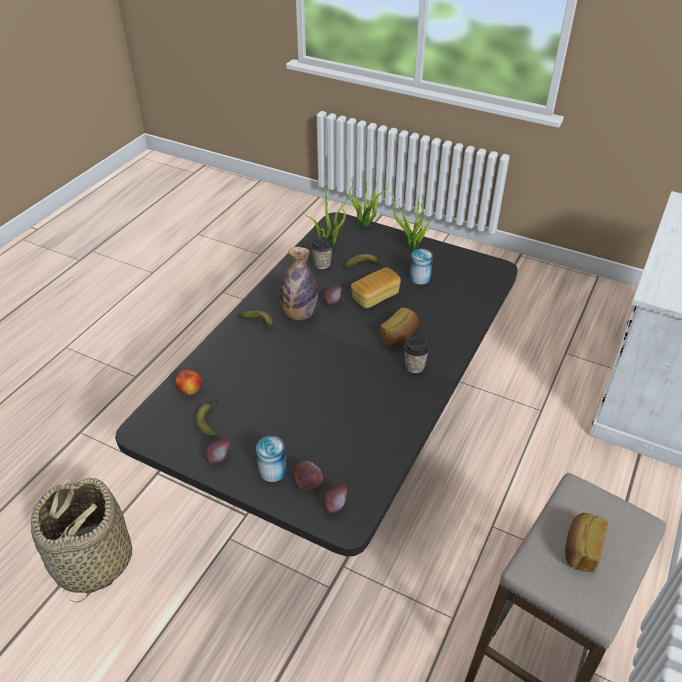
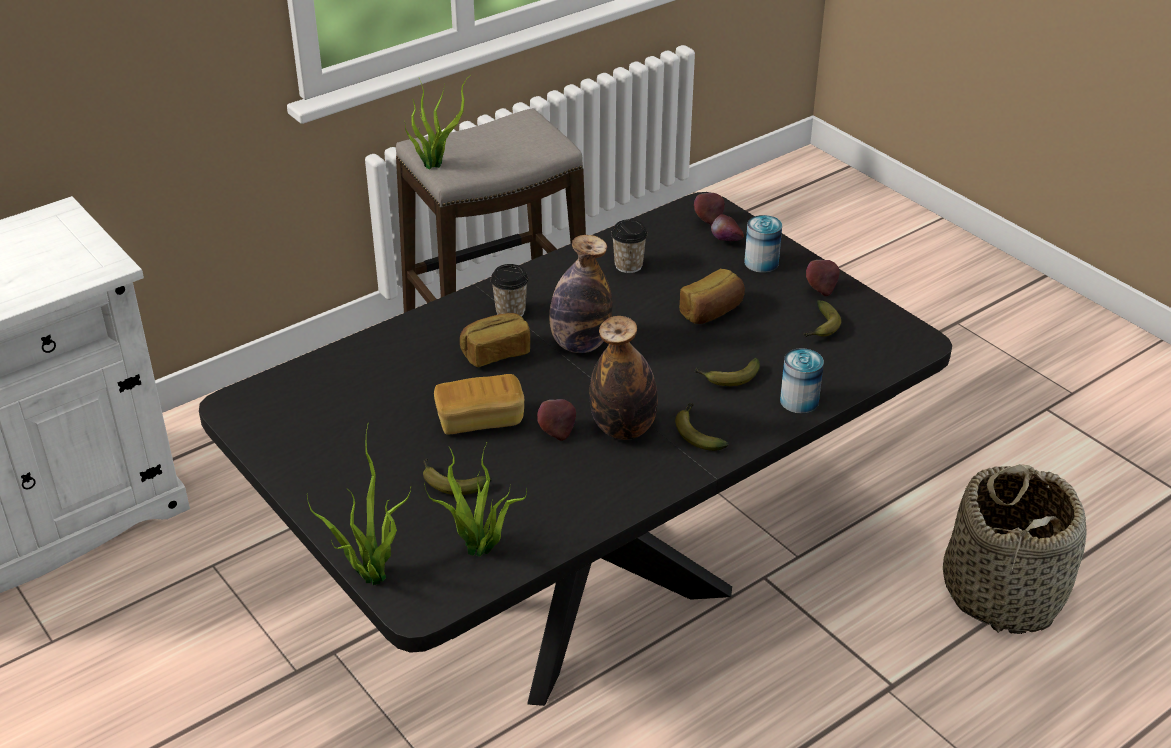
camera: 155 degrees left, 5 degrees down
(190, 390) = (838, 369): apple -> none
(257, 362) = (727, 378): none -> banana
(322, 264) = (523, 510): cup -> cup (628, 265)
(356, 357) = (580, 344): none -> bottle
(412, 247) = (332, 491): potted plant -> potted plant (435, 164)
(420, 278) = (378, 429): can -> can (799, 401)
(581, 549) = (496, 146): bread -> bread (712, 312)

